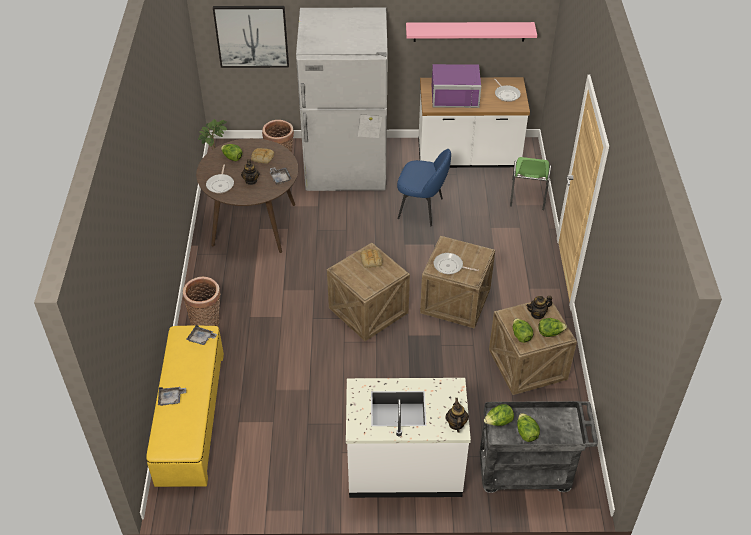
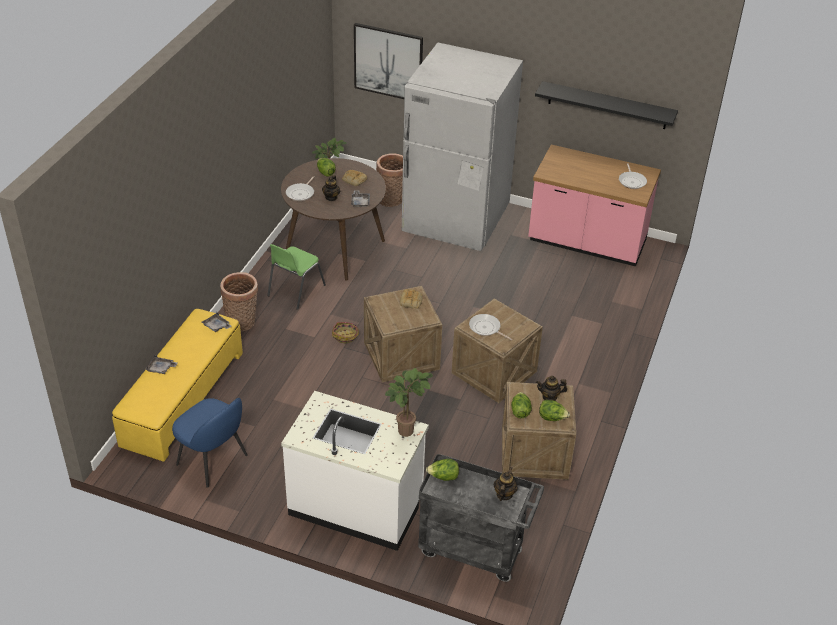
camera: 20 degrees right, 5 degrees down
(308, 307) = (345, 336): none -> basket
(422, 209) = (509, 278): blue chair -> blue chair (213, 461)
(449, 388) = (406, 429): none -> potted plant
(455, 95) = (577, 169): purple microwave -> none
(456, 424) = (394, 461): teapot -> teapot (504, 494)
(468, 156) = (586, 242): white counter -> pink counter
(469, 31) = (607, 105): pink shelf -> black shelf
(526, 433) = (465, 495): lettuce -> none
(528, 195) = (629, 295): green chair -> green chair (295, 291)

